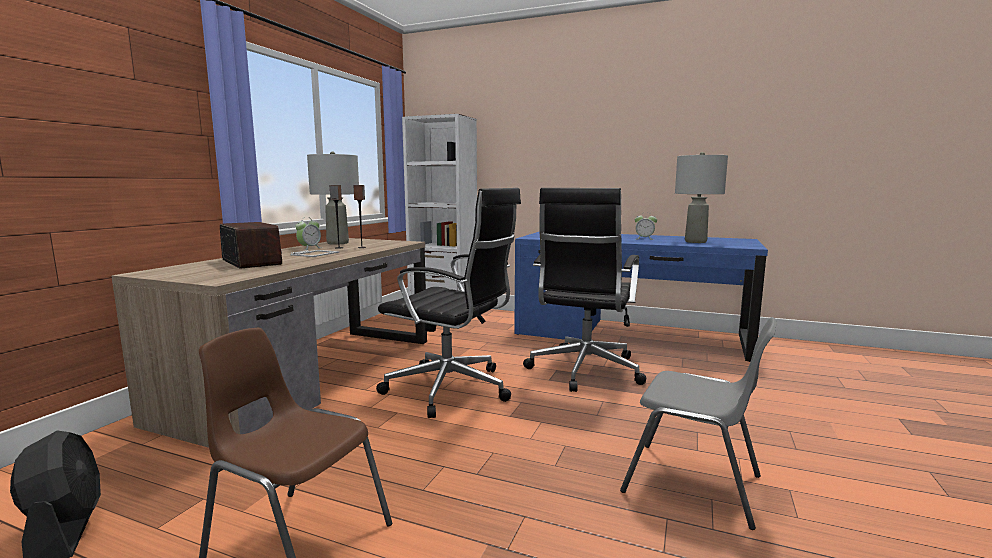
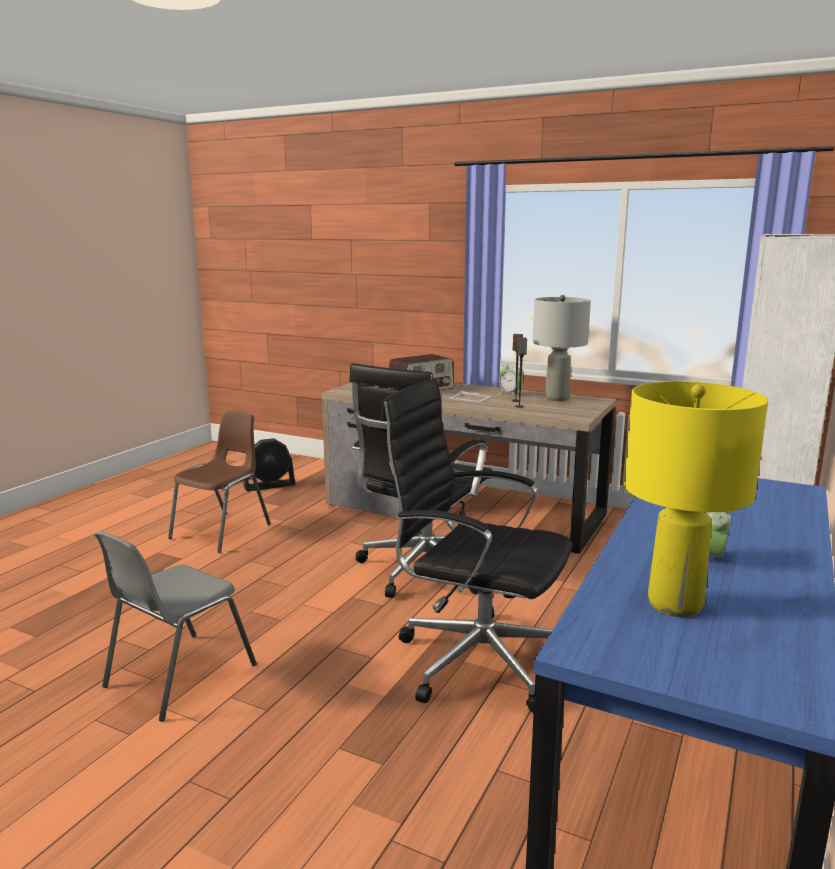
camera: 95 degrees right, 5 degrees up
(696, 242) = (674, 605): grey table lamp -> yellow table lamp

